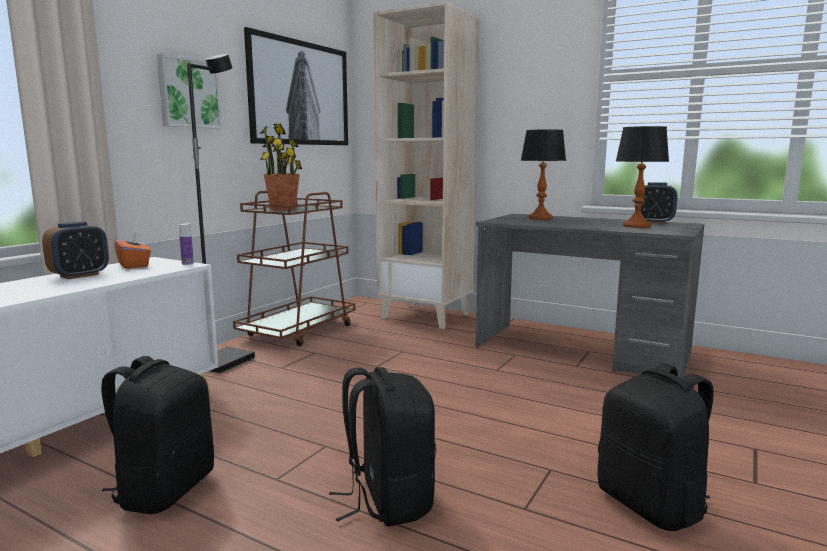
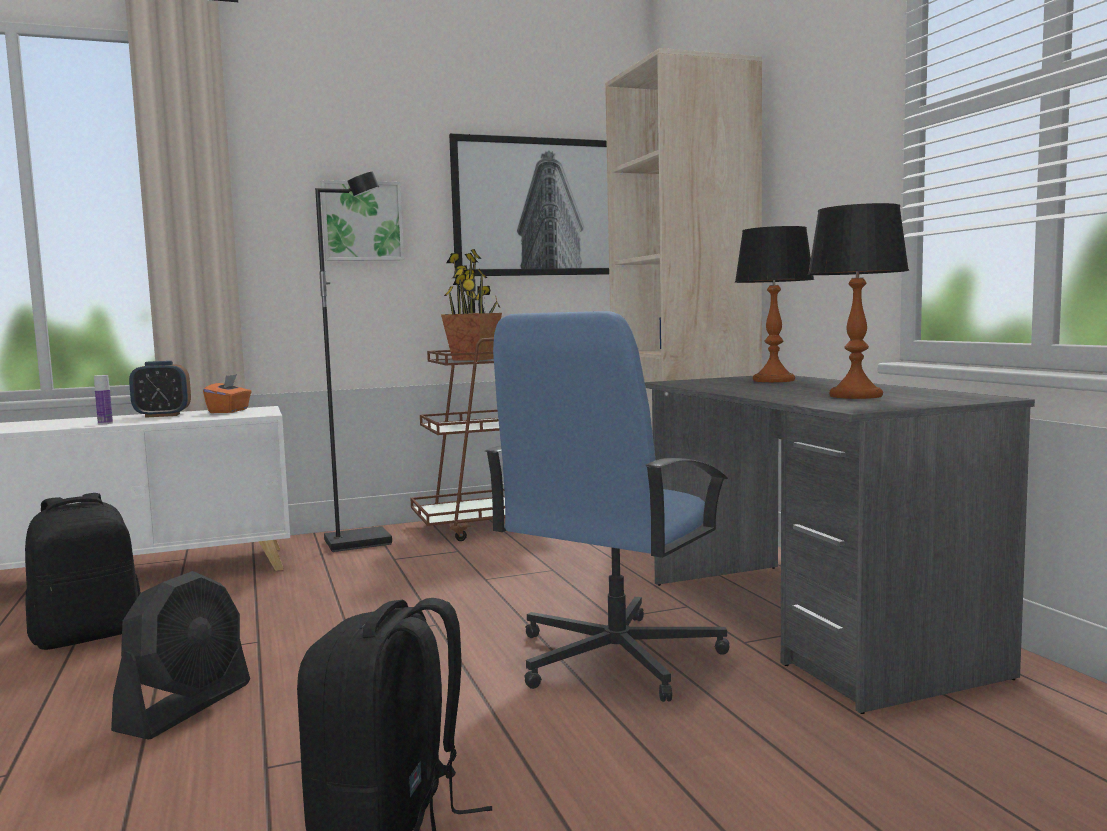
camera: 40 degrees right, 5 degrees down
(187, 263) = (268, 413): bottle -> bottle (105, 423)
(387, 500) = (186, 706): black backpack -> black fan
(544, 390) = (613, 658): none -> blue office chair
(654, 222) = (936, 392): alarm clock -> none

